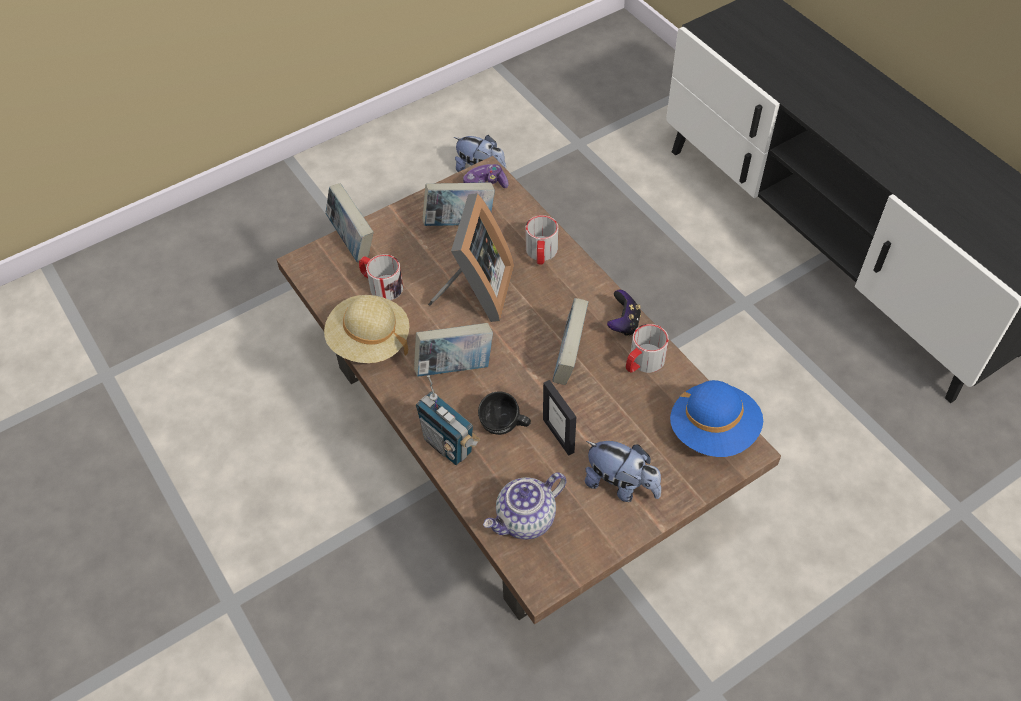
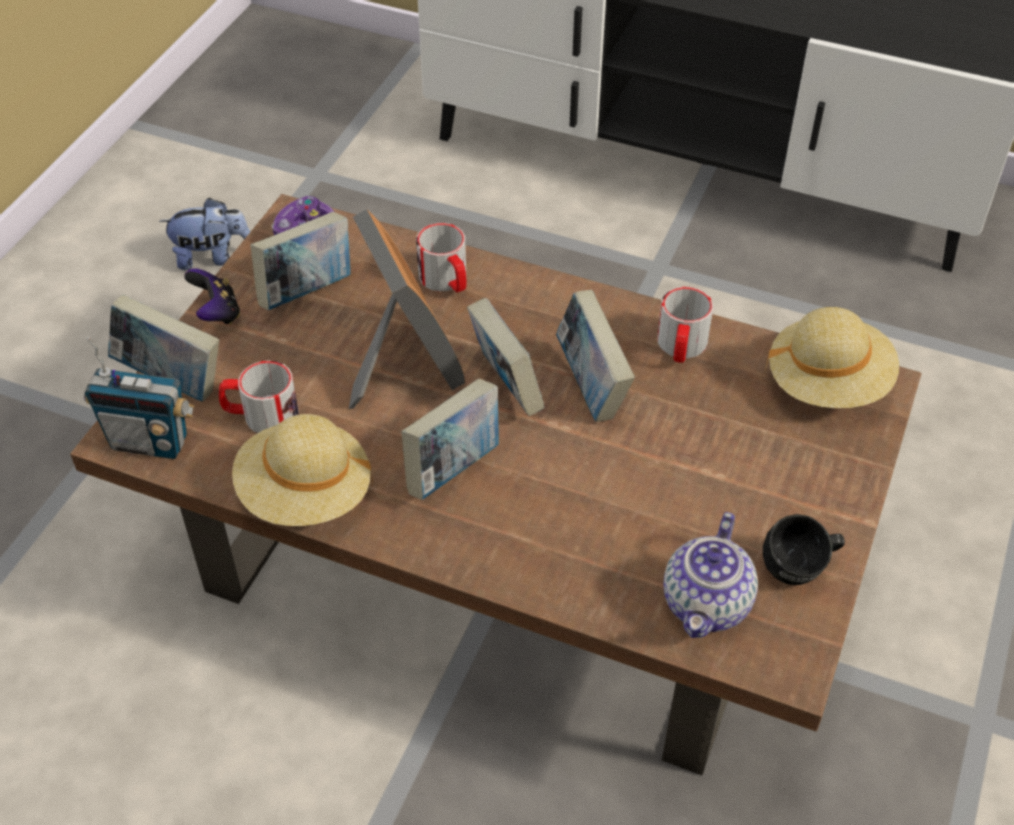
camera: 35 degrees left, 5 degrees down
(448, 445) = (529, 568): radio -> radio (150, 442)
(504, 427) = (582, 507): black mug -> black mug (800, 569)
(521, 335) = (505, 387): none -> book
(558, 435) = (657, 482): picture frame -> none
(621, 485) = (781, 500): plush toy -> none
(623, 324) = (620, 314): game controller -> game controller (217, 313)
(713, 431) = (828, 383): blue hat -> beige hat

